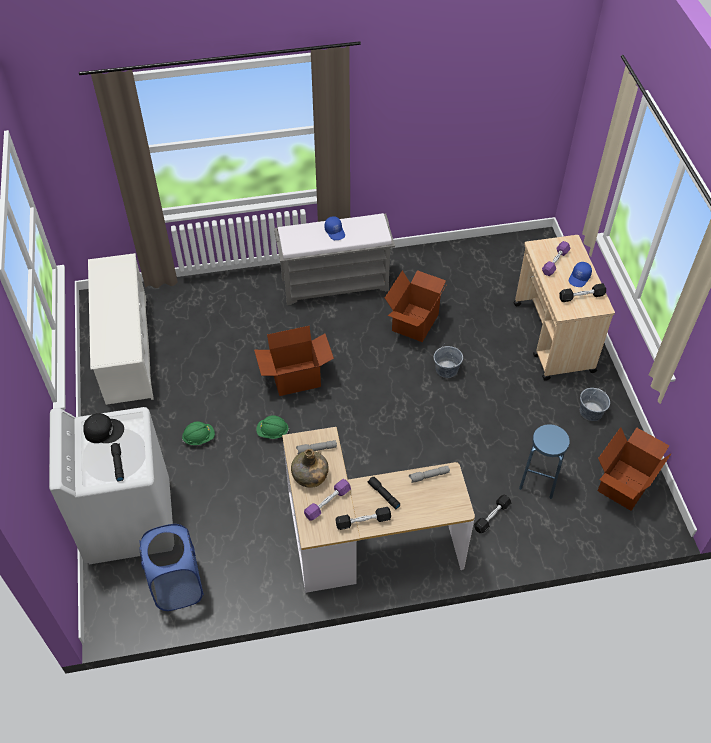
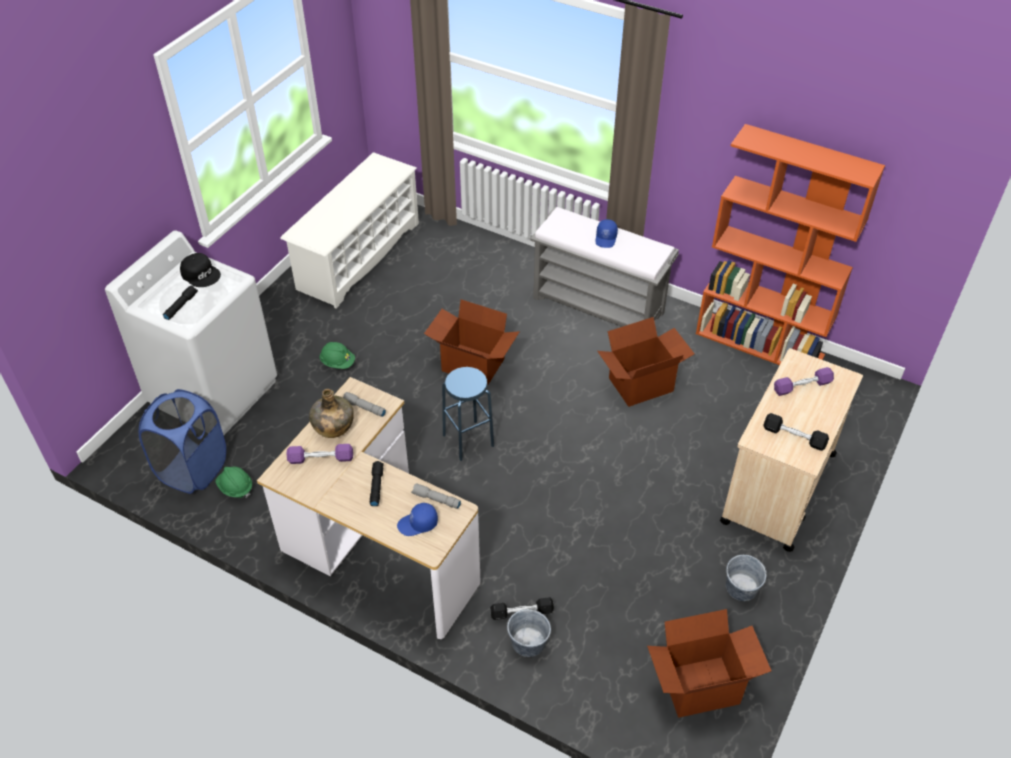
camera: 40 degrees right, 5 degrees down
(272, 432) = (402, 398): green hard hat -> green hard hat (235, 488)
(363, 521) = (332, 496): black dumbbell -> none
(446, 369) = (626, 447): grey bucket -> grey bucket (528, 642)
(458, 251) = (760, 344): none -> orange bookcase
(539, 480) = (608, 614): blue stool -> blue stool (468, 440)
(579, 278) = (813, 418): blue cap -> blue cap (418, 524)

